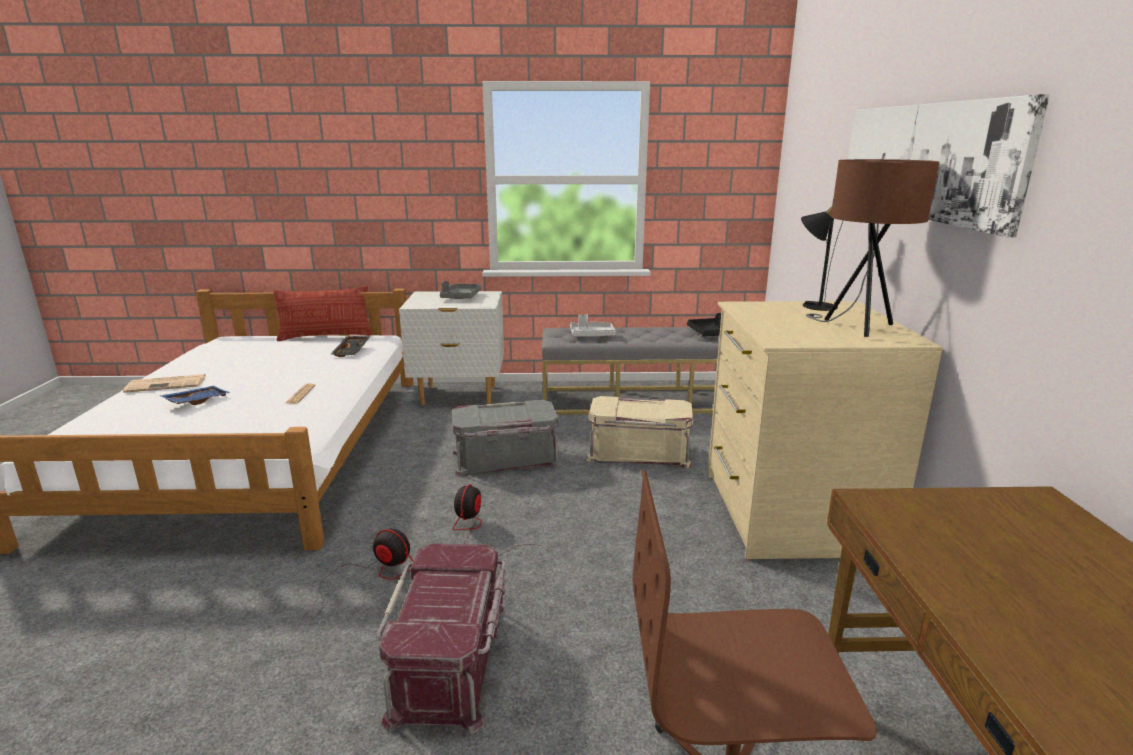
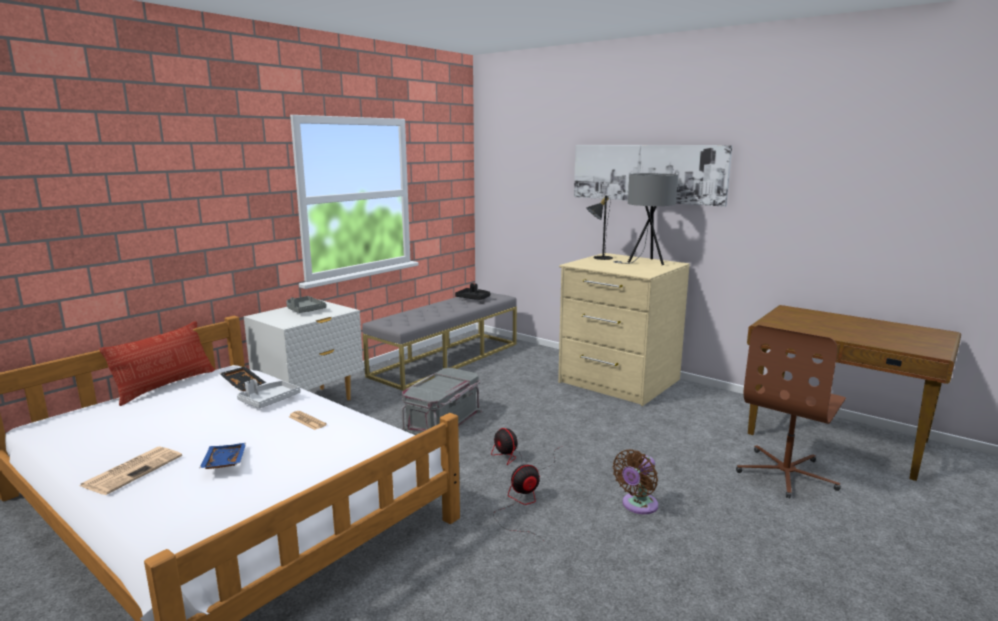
camera: 50 degrees left, 5 degrees down
(451, 660) = (637, 506): red storage box -> brown fan
(591, 335) = (412, 317): grey tray -> grey tray (269, 400)
(639, 452) = (503, 386): beige storage box -> none
(856, 327) = (645, 263): brown table lamp -> grey table lamp

